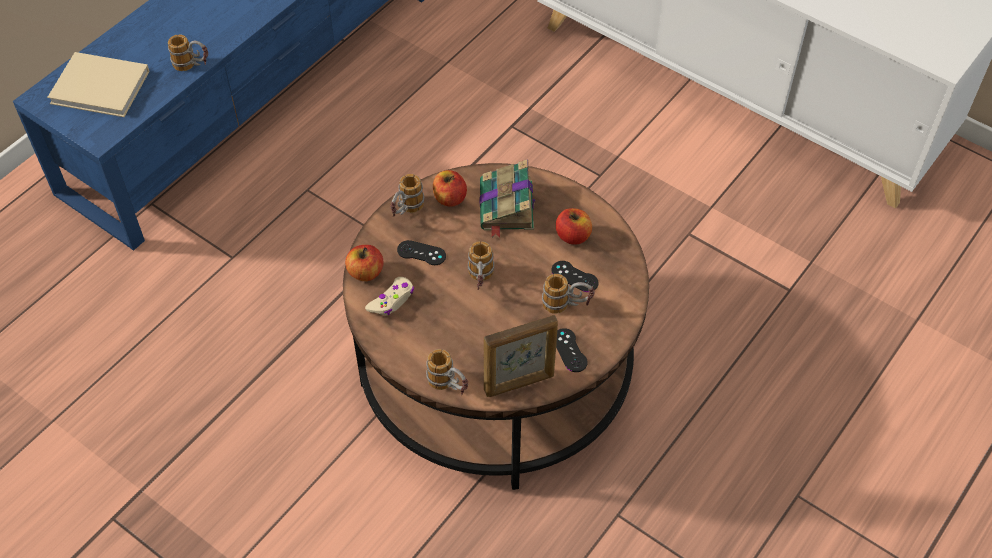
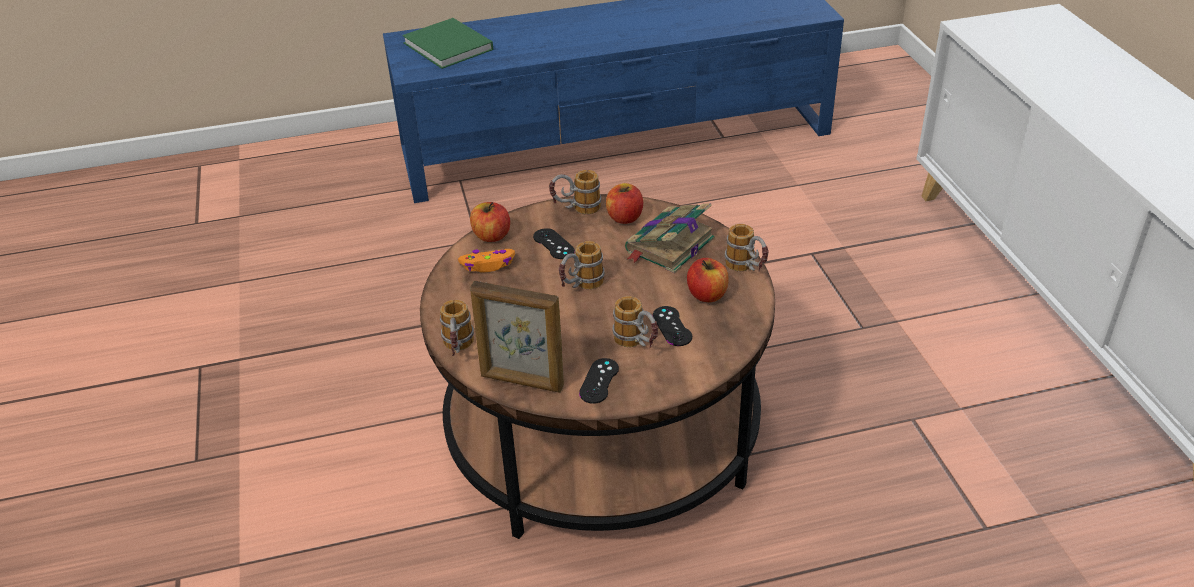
camera: 40 degrees right, 15 degrees down
(103, 88) = (449, 47): beige book -> green book
(193, 66) = (527, 58): mug -> mug (747, 270)
(392, 300) = (488, 265): beige game controller -> orange game controller

